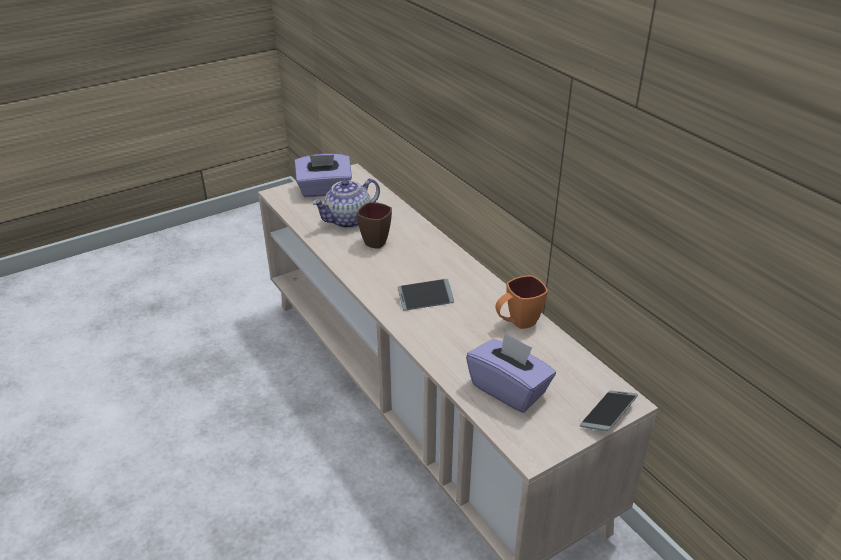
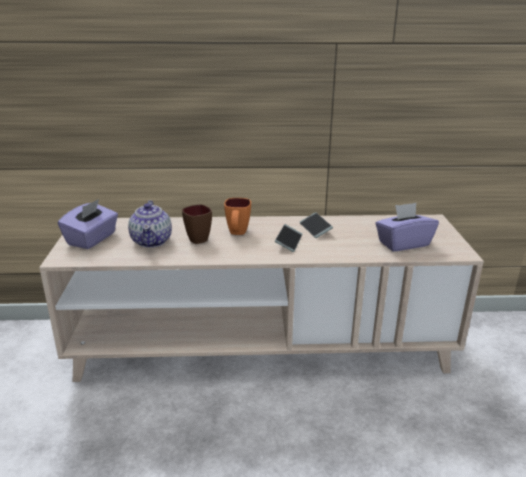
camera: 60 degrees left, 10 degrees down
(517, 323) = (342, 224): orange mug -> orange mug (237, 234)
(608, 415) = (442, 226): phone -> phone (315, 229)

